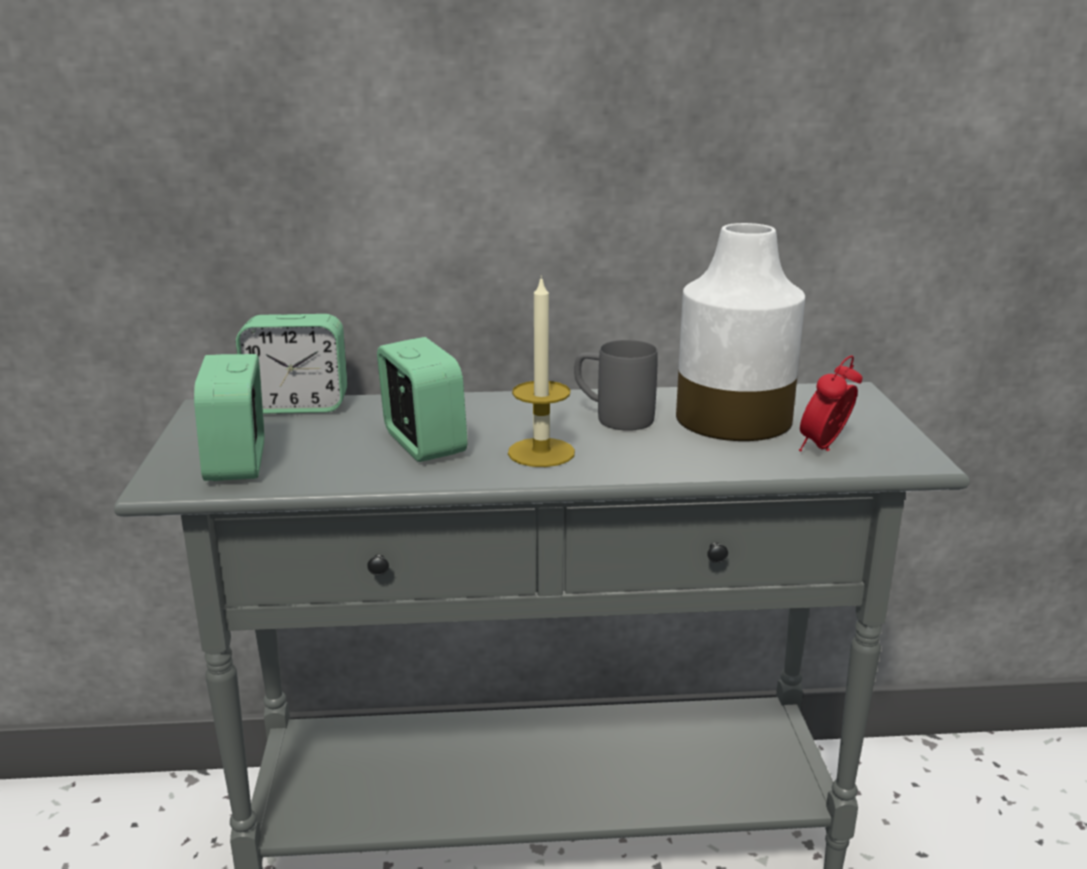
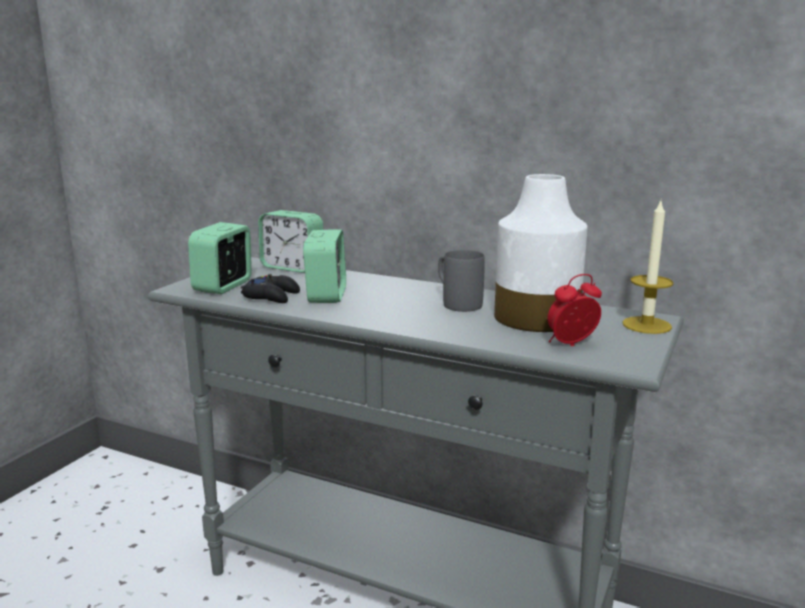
camera: 30 degrees right, 5 degrees down
(343, 463) = (272, 296): none -> black game controller
(541, 452) = (383, 311): candle -> candle (646, 325)

